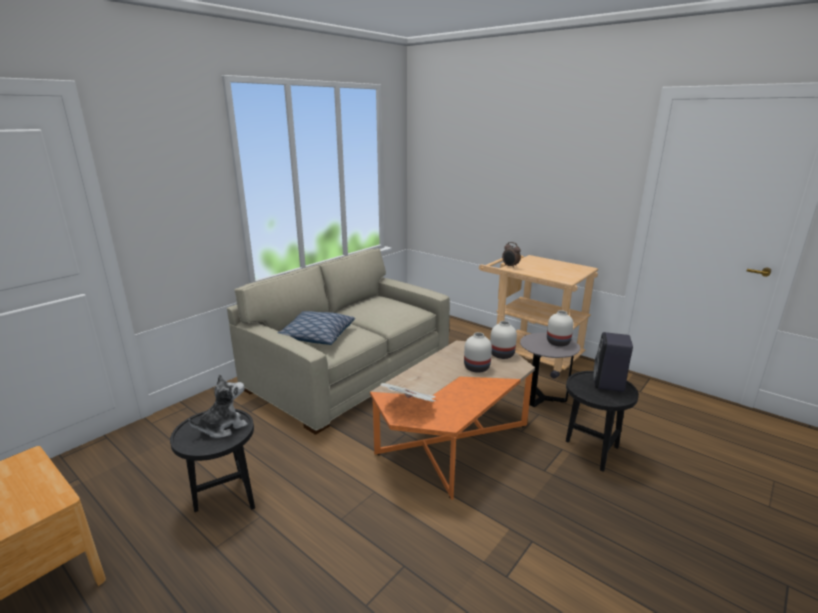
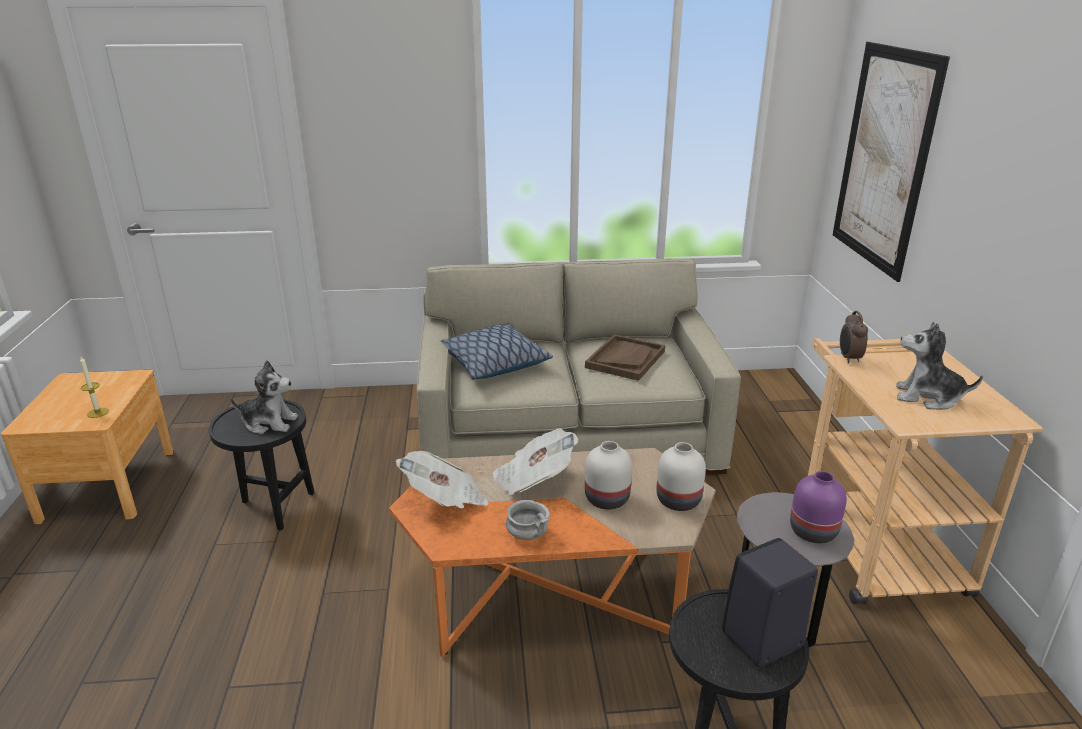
camera: 45 degrees right, 5 degrees up
(41, 496) = (98, 413): none -> candle
(381, 310) = (625, 359): none -> brown tray
(433, 376) = (533, 479): none -> newspaper
(455, 176) = (883, 158): none -> picture
(474, 397) = (529, 535): none -> grey bowl
(556, 270) = (927, 398): none -> plush toy
(559, 343) = (814, 532): white vase -> purple vase

